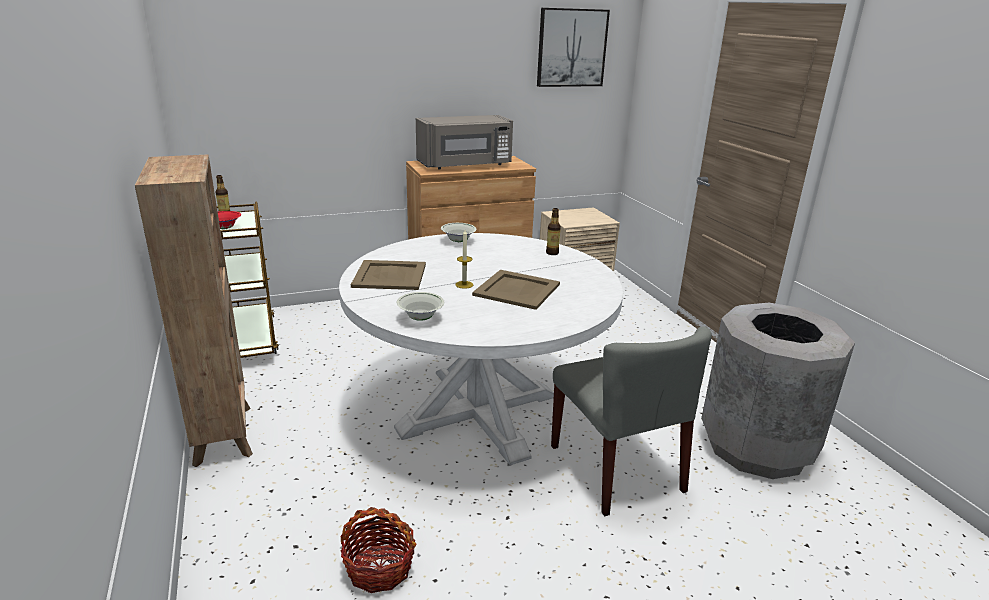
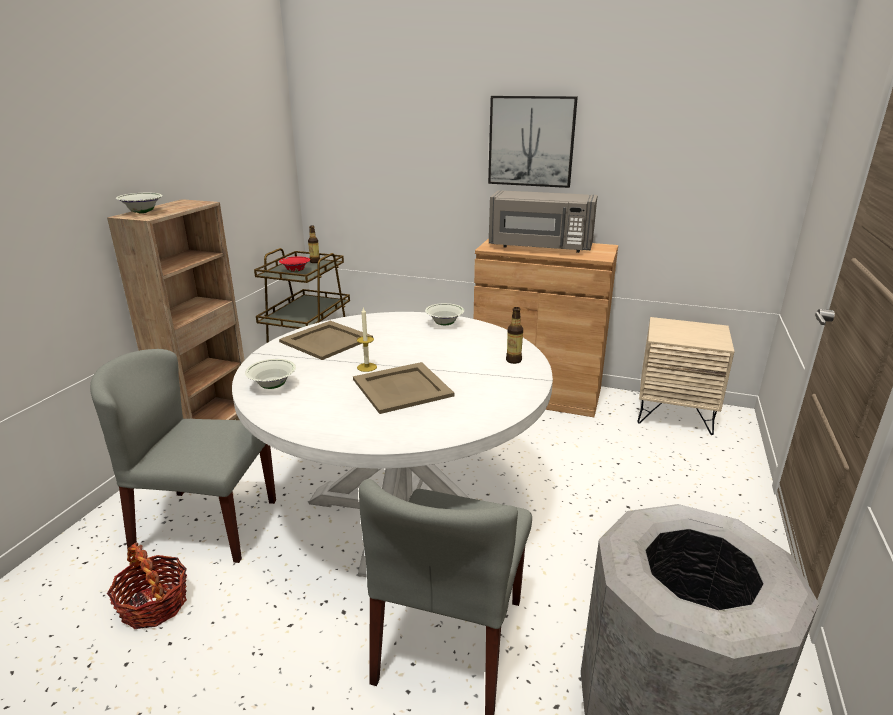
camera: 40 degrees right, 0 degrees up
(163, 175) = (142, 213): none -> white bowl
(331, 496) = (205, 525): none -> grey chair
(571, 48) = (714, 117): picture -> picture (531, 141)

